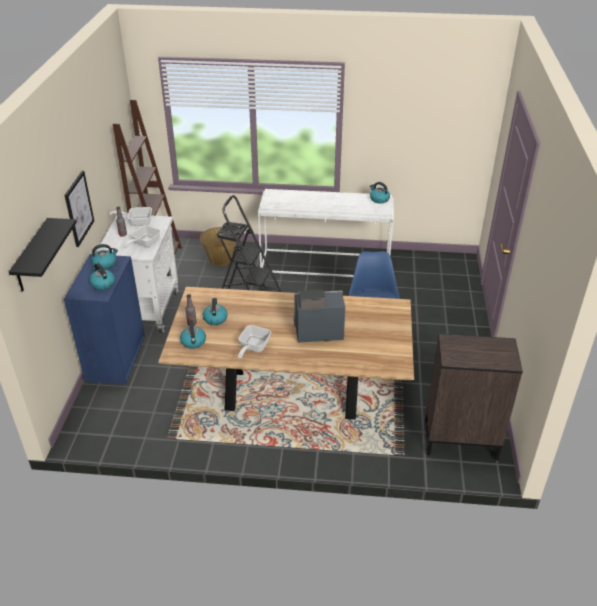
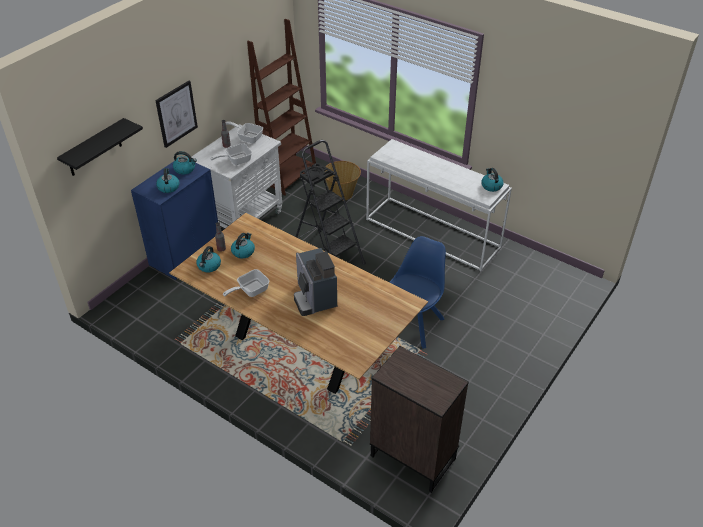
camera: 30 degrees right, 5 degrees up
(316, 332) = (315, 298): coffee machine -> coffee machine turned 135 degrees counterclockwise

